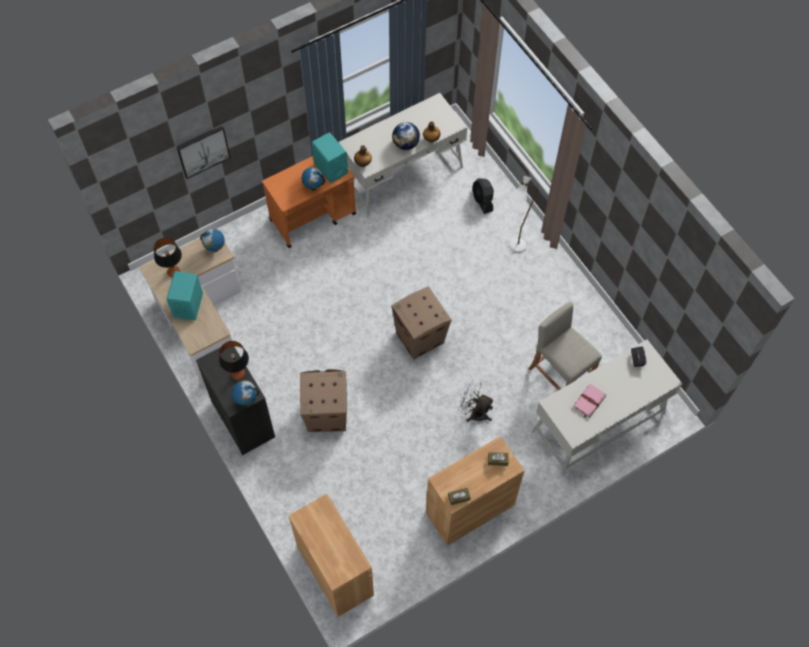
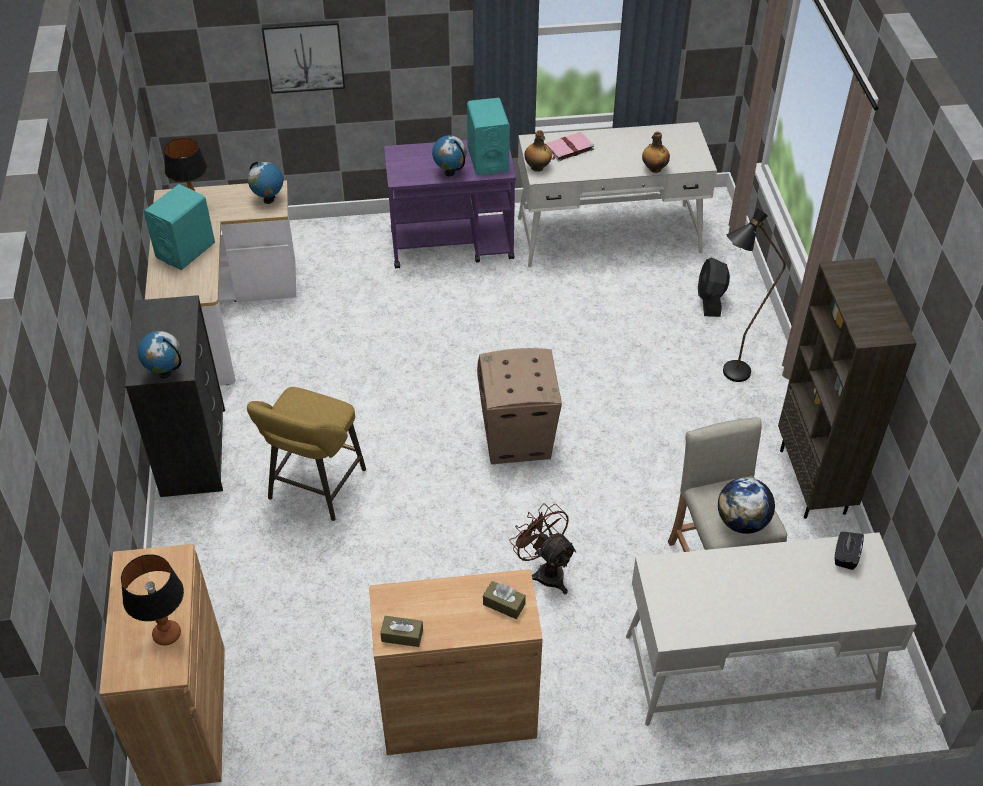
camera: 25 degrees right, 15 degrees down
(238, 374) = (178, 338): table lamp -> table lamp (166, 635)
(313, 216) = (452, 244): orange cart -> purple cart
(325, 414) = (314, 488): cardboard box -> yellow stool
(405, 144) = (613, 163): globe -> globe (741, 522)
(474, 412) = (545, 571): white fan -> brown fan
(514, 250) = (728, 376): white floor lamp -> black floor lamp
(586, 301) = (814, 482): none -> brown bookcase
(589, 402) = (725, 589): pink book -> pink book (568, 148)

